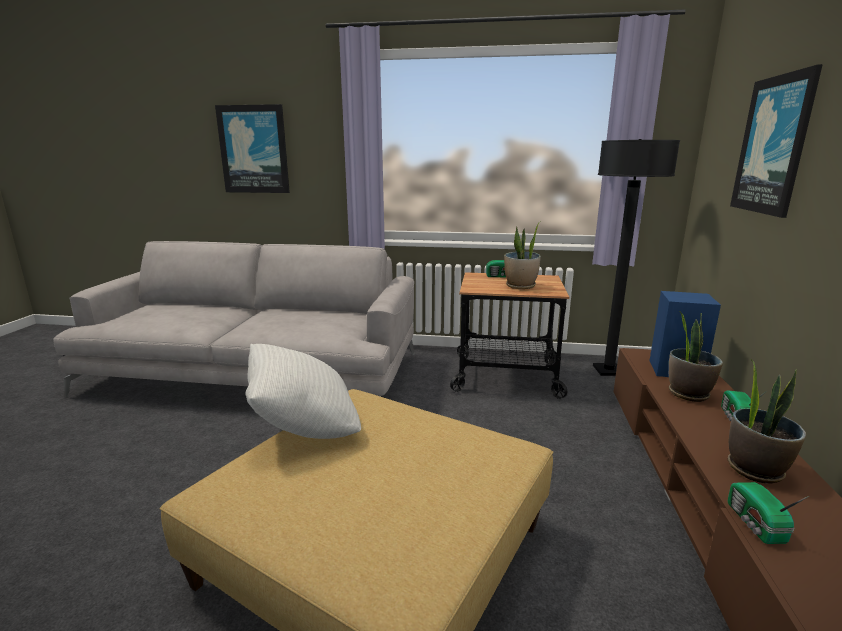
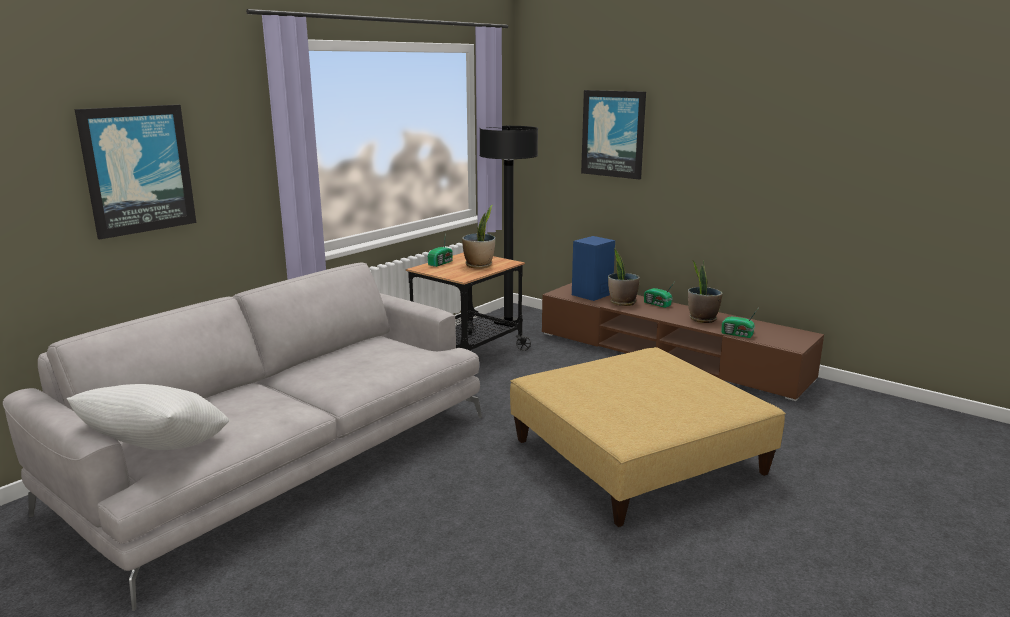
camera: 60 degrees left, 0 degrees up
(304, 427) = (566, 401): white pillow -> white pillow (159, 452)

